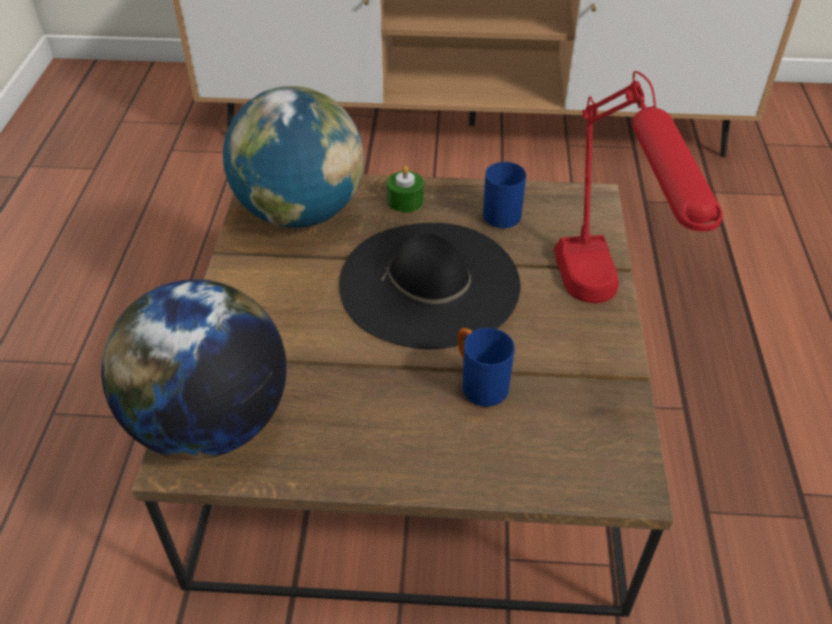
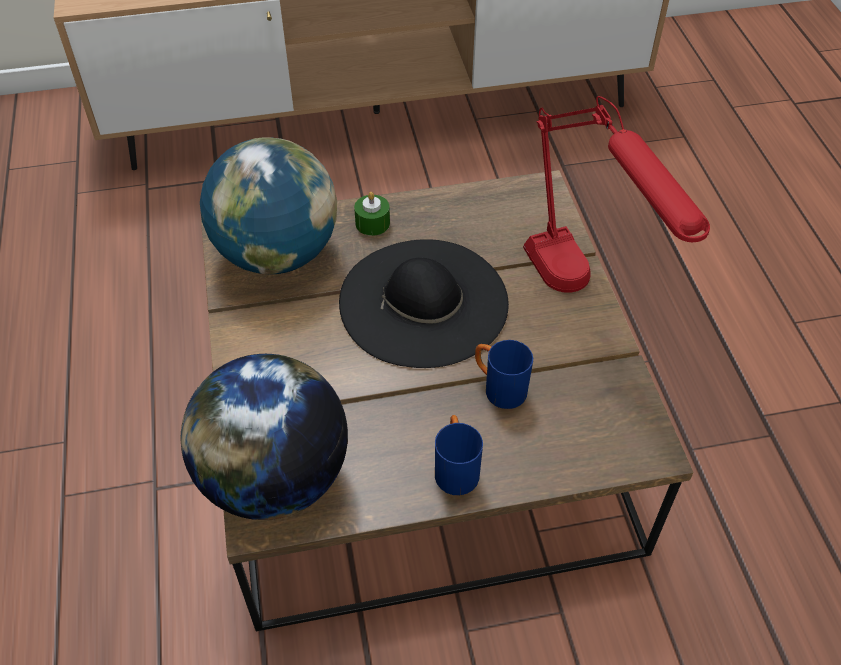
camera: 15 degrees left, 5 degrees up
(502, 211) = (465, 217): blue mug -> blue mug (455, 468)

